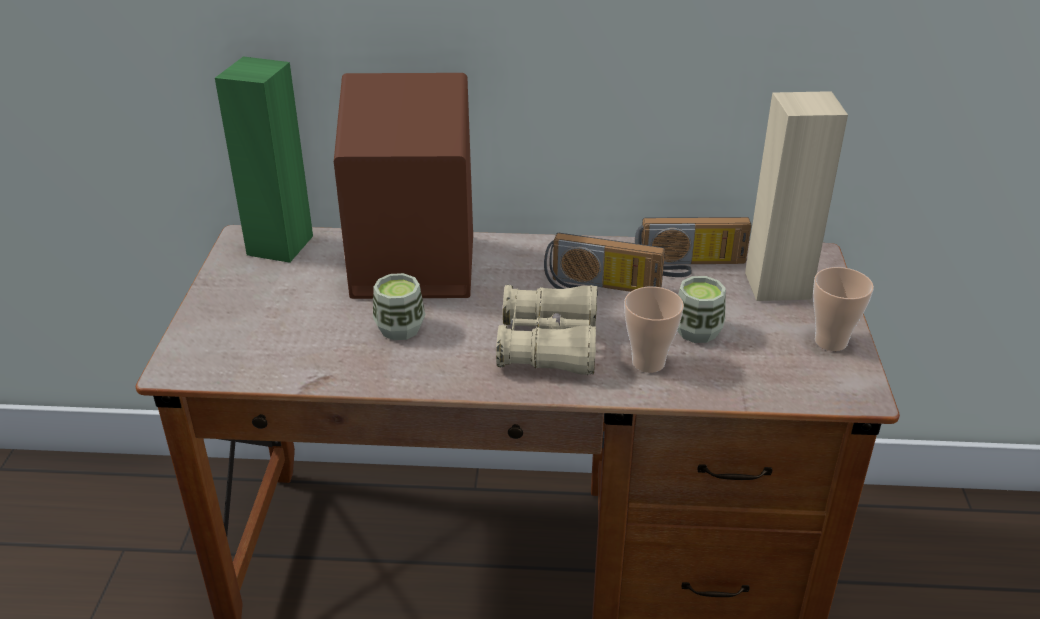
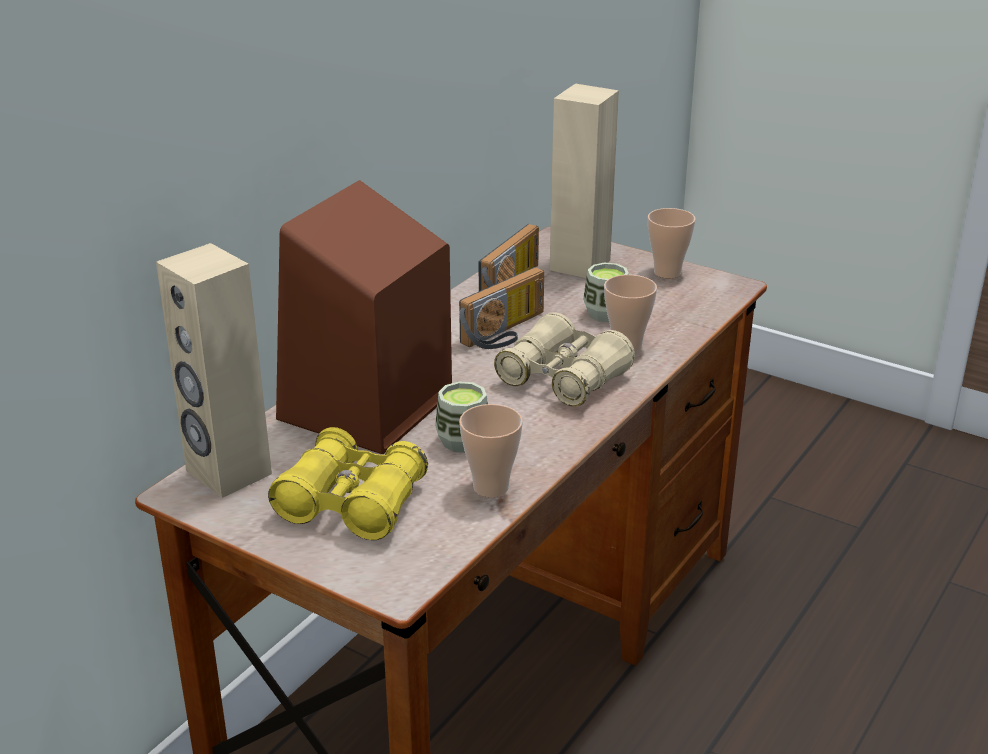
camera: 60 degrees left, 5 degrees down
(274, 309) = (352, 503): none -> yellow binoculars
(279, 245) = (227, 473): green speaker -> beige speaker
(340, 366) = (491, 487): none -> cup

